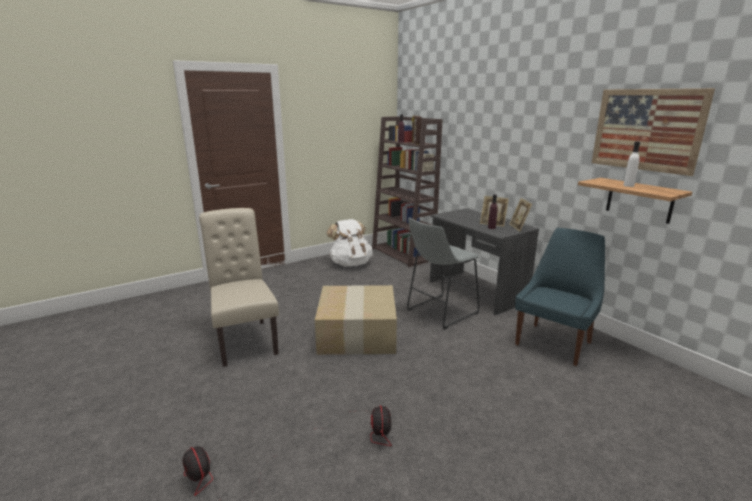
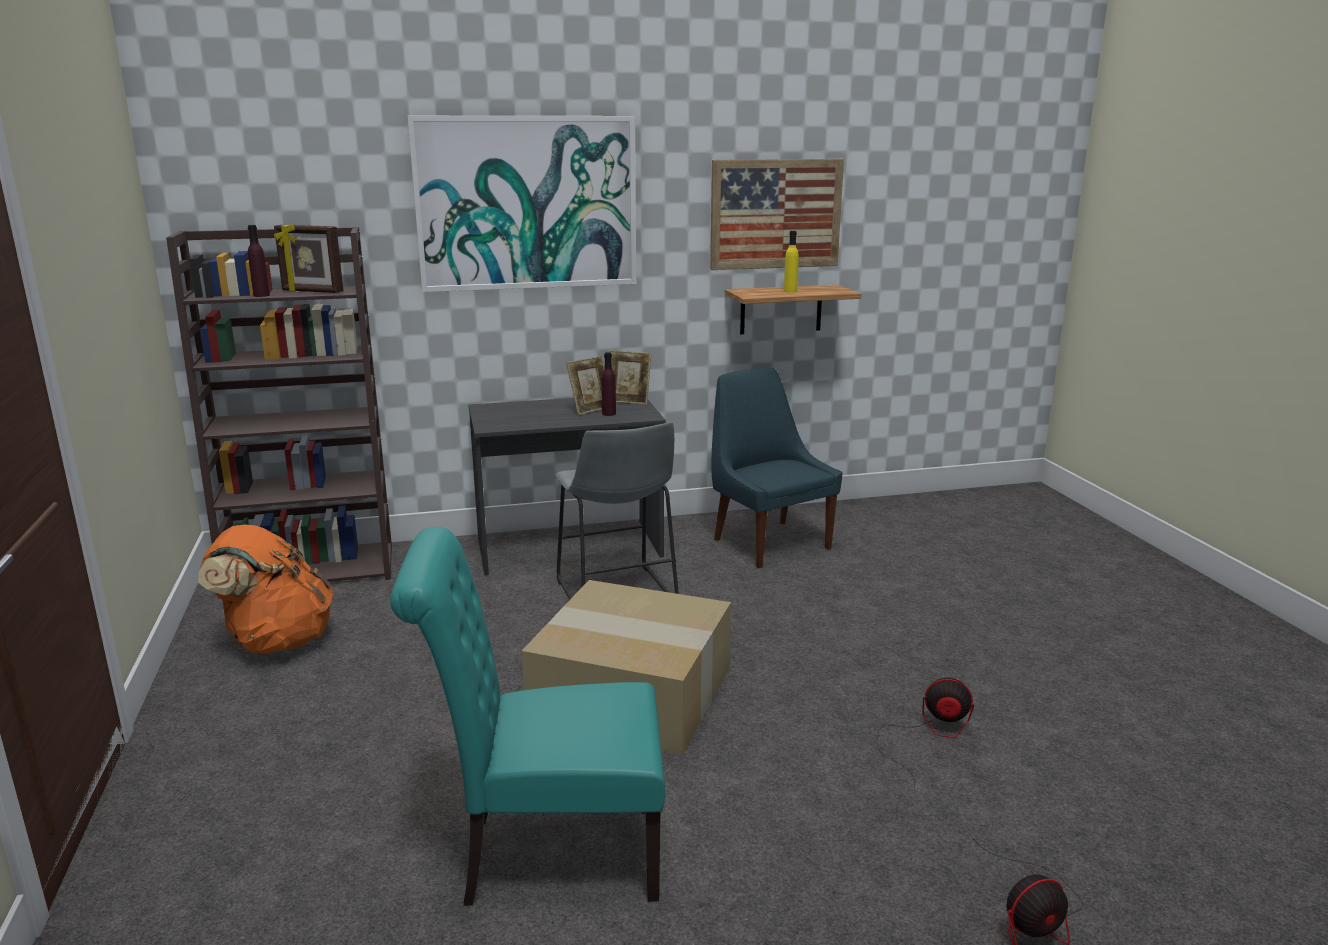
camera: 70 degrees left, 0 degrees up
(245, 339) = (548, 855): beige chair -> turquoise chair
(350, 264) = (276, 641): white backpack -> orange backpack
(504, 112) = (526, 203): none -> picture
(628, 185) = (790, 291): white bottle -> yellow bottle

